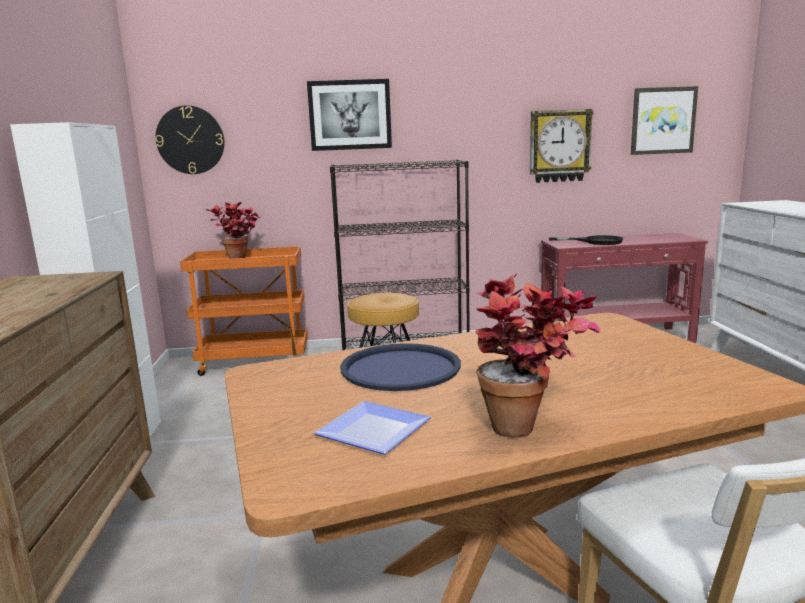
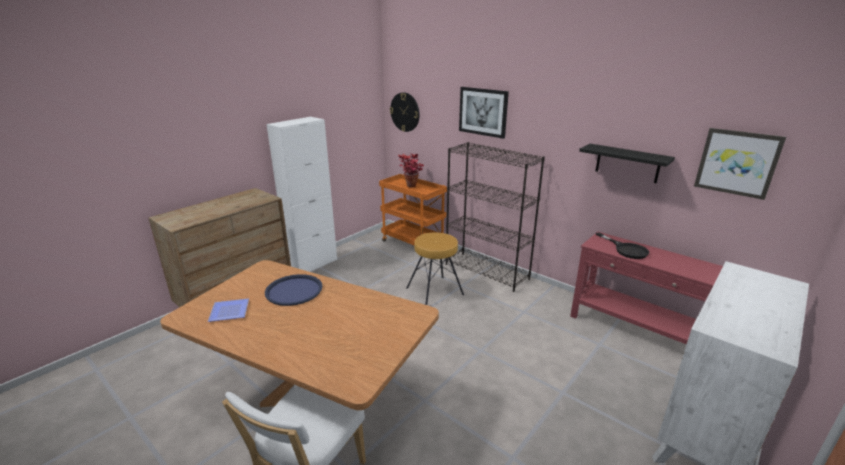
camera: 45 degrees right, 10 degrees up
(529, 430) = (253, 341): potted plant -> none
(559, 146) = (627, 163): wall clock -> black shelf

